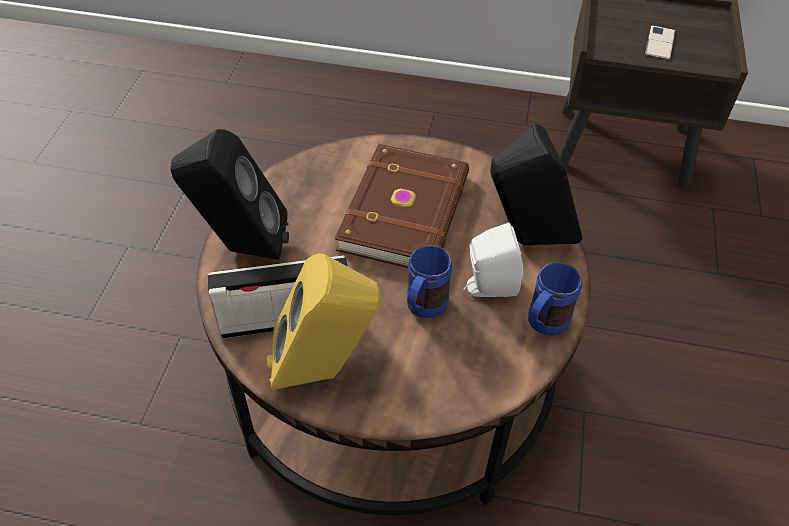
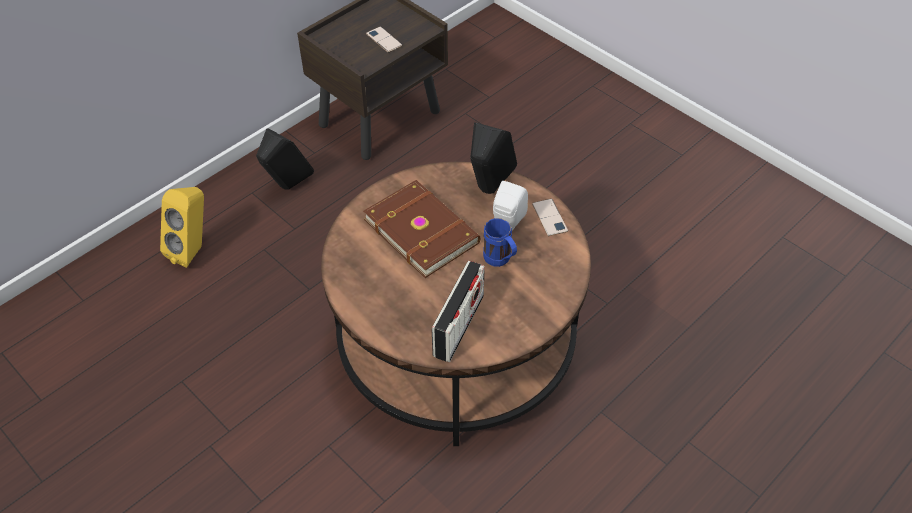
camera: 55 degrees left, 0 degrees up
(241, 248) = (384, 323): black speaker -> black speaker (287, 187)
(325, 372) = (509, 324): yellow speaker -> yellow speaker (194, 250)
(542, 326) = (549, 217): blue mug -> phone

